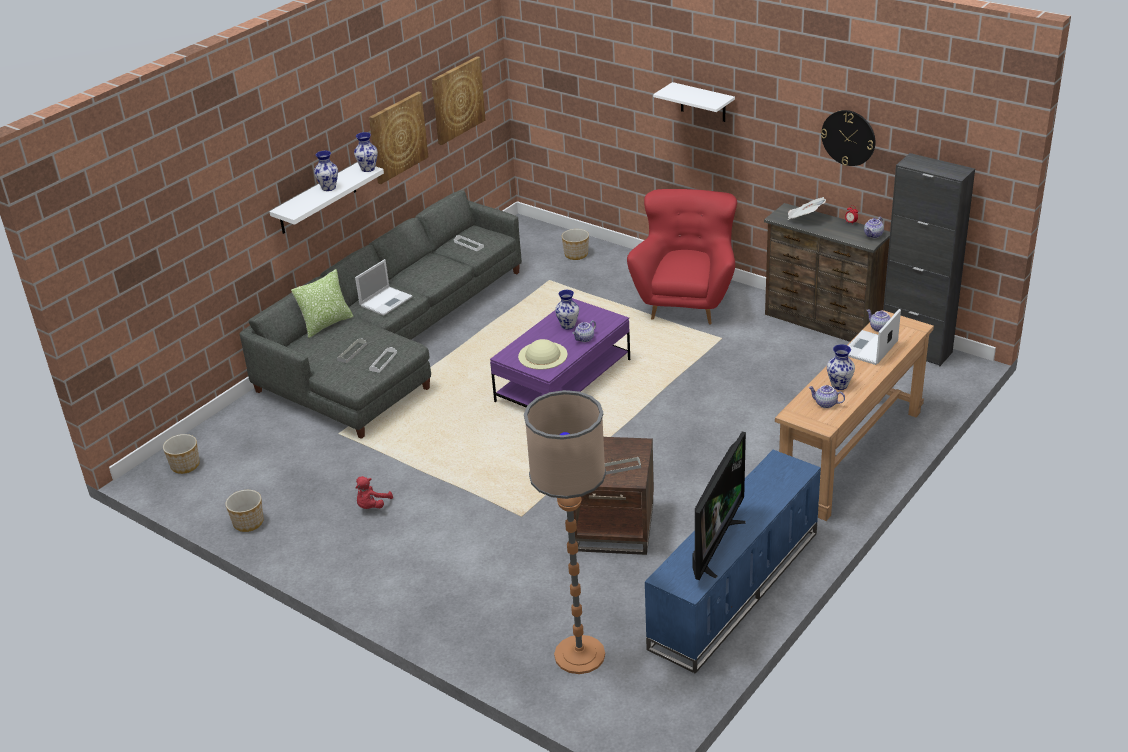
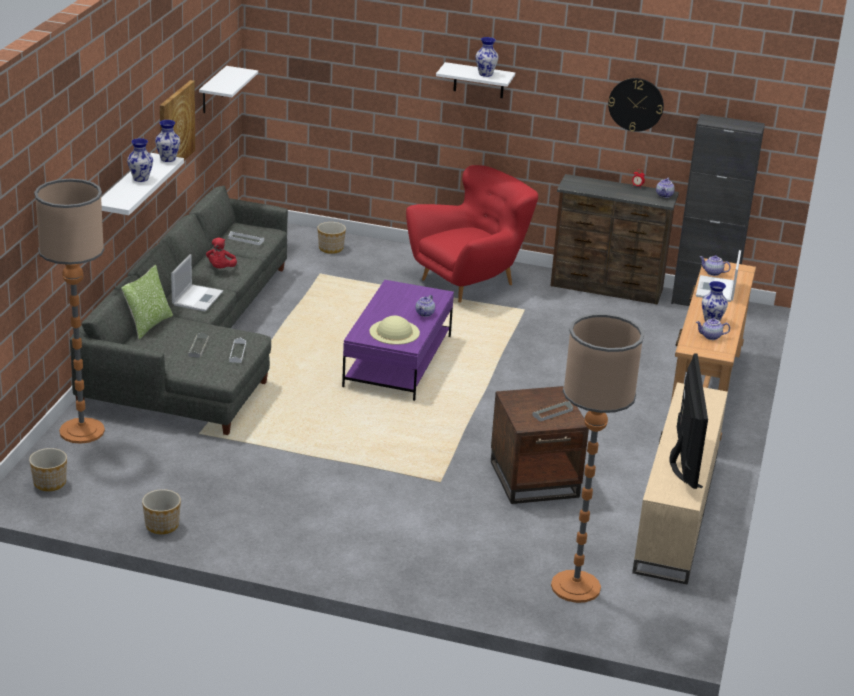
camera: 25 degrees left, 5 degrees down
(243, 417) = (82, 431): none -> floor lamp
(372, 506) = (283, 493): red plush toy -> red plush toy (221, 269)
(457, 100) = (212, 90): picture -> white shelf
(568, 326) = (400, 304): vase -> vase (485, 74)
(686, 302) = (469, 282): red armchair -> red armchair turned 60 degrees clockwise
(735, 590) = (677, 514): blue tv stand -> beige tv stand
(804, 217) = (593, 185): newspaper -> none

